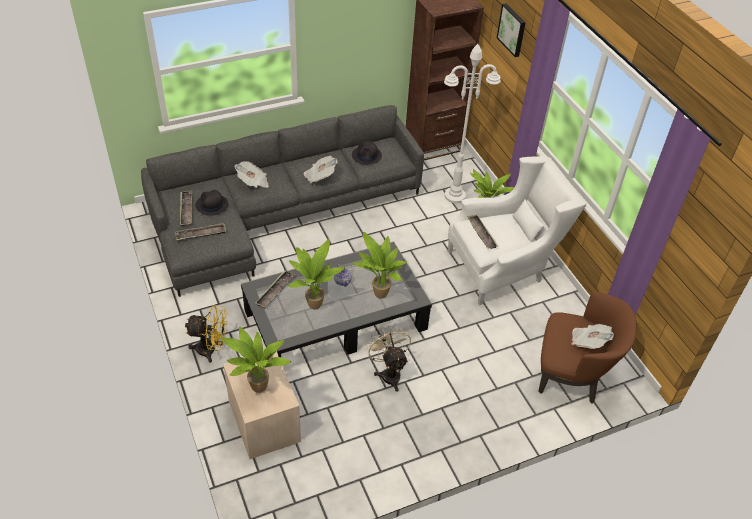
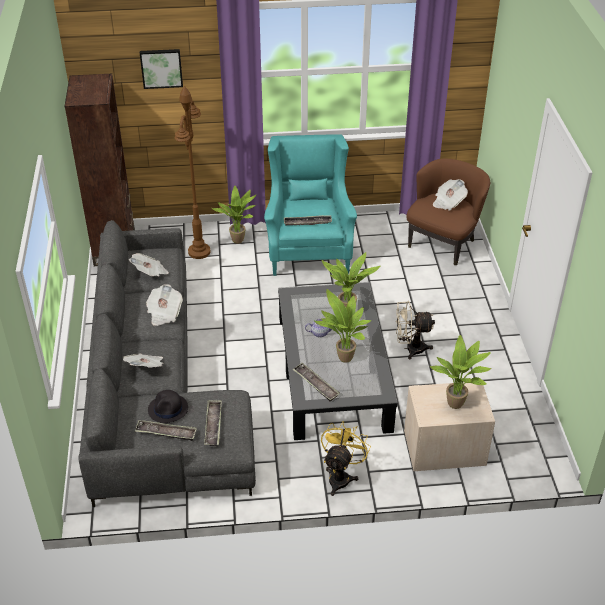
camera: 70 degrees left, 5 degrees down
(367, 156) = (150, 273): black hat -> newspaper
(455, 196) = (199, 251): white floor lamp -> brown floor lamp
(503, 267) = (308, 247): white armchair -> turquoise armchair

